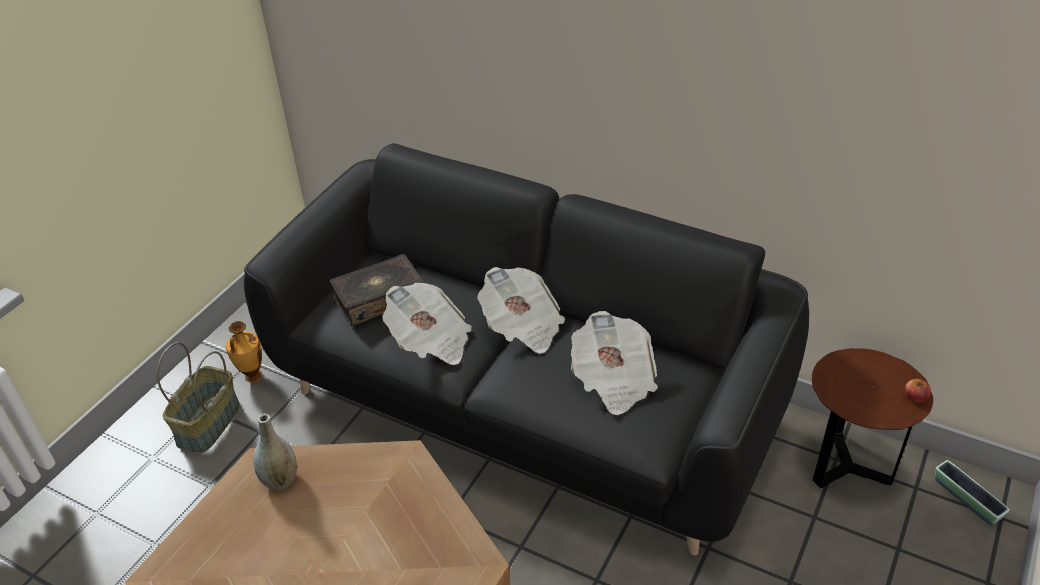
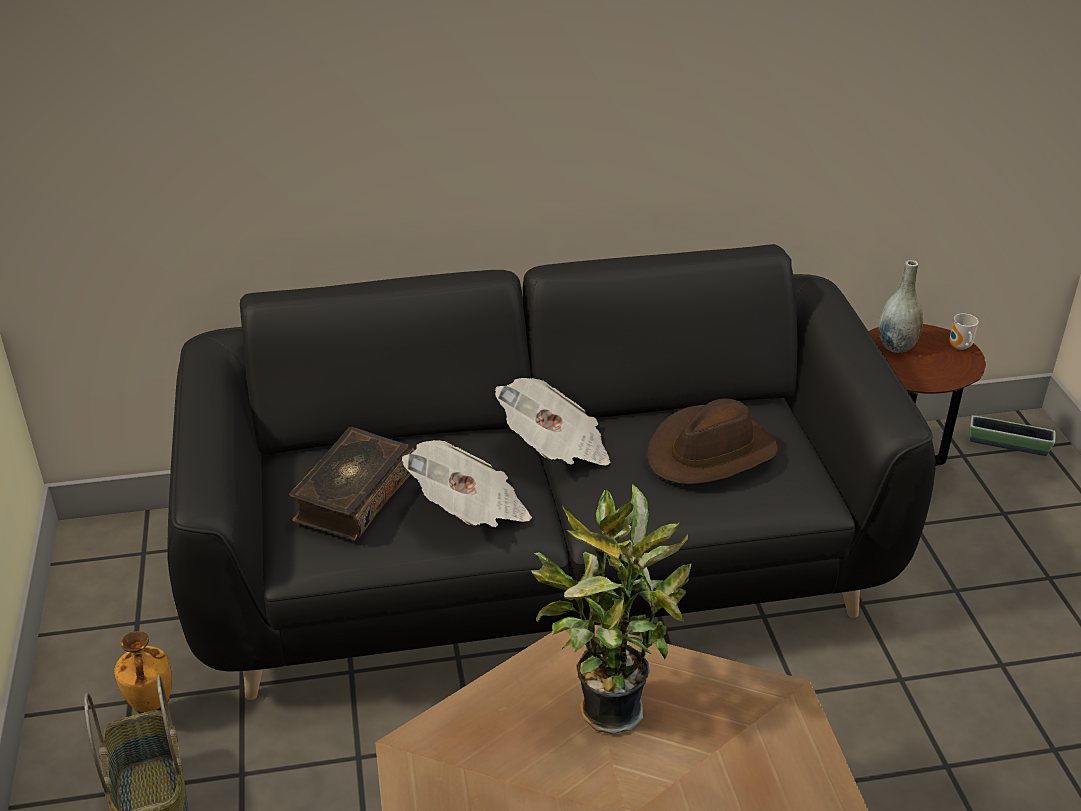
camera: 40 degrees left, 5 degrees down
(280, 480) = (460, 752): grey vase -> grey vase (896, 346)
(376, 503) = (604, 707): none -> potted plant
(613, 380) = (711, 453): newspaper -> brown hat
(915, 396) = (959, 347): apple -> mug

